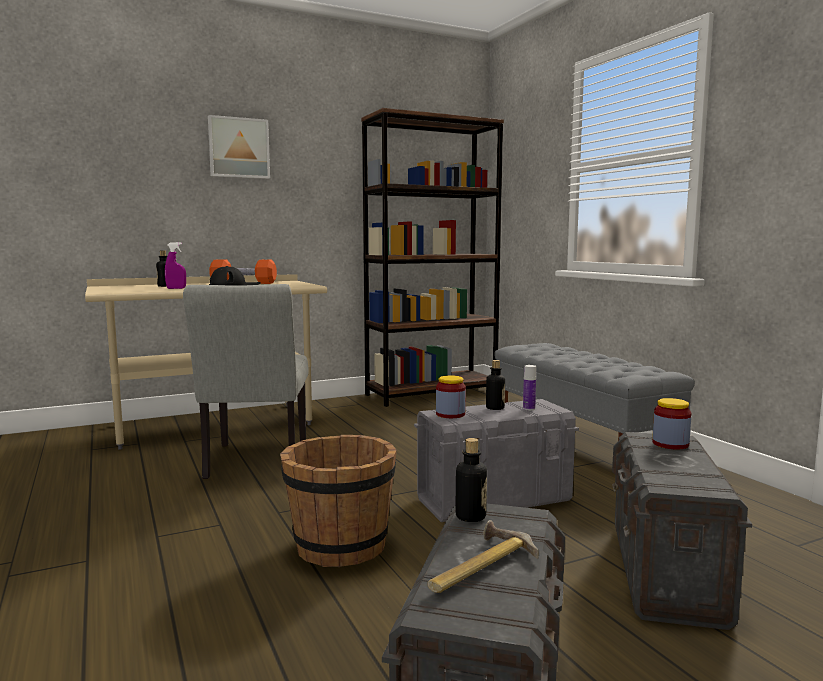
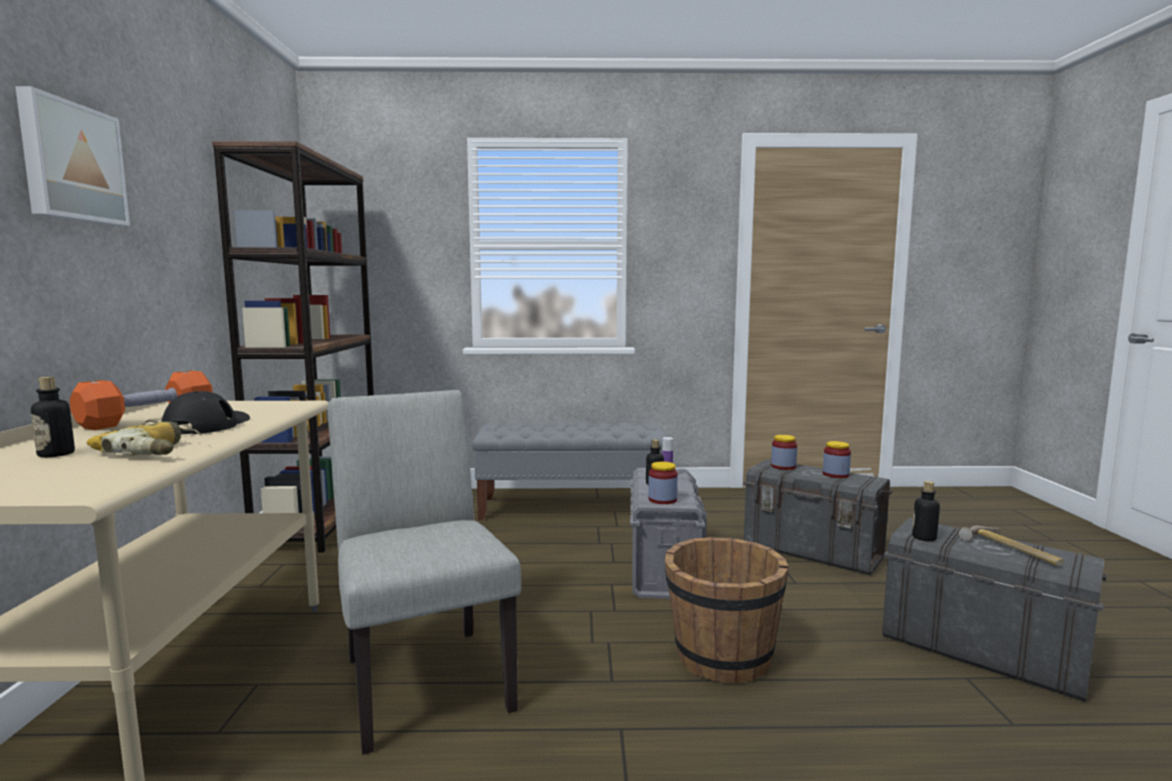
camera: 65 degrees left, 0 degrees up
(176, 288) = (153, 450): purple spray bottle -> power drill
(255, 463) = (424, 675): grey chair -> grey chair turned 135 degrees counterclockwise
(689, 469) = (835, 474): none -> jar

